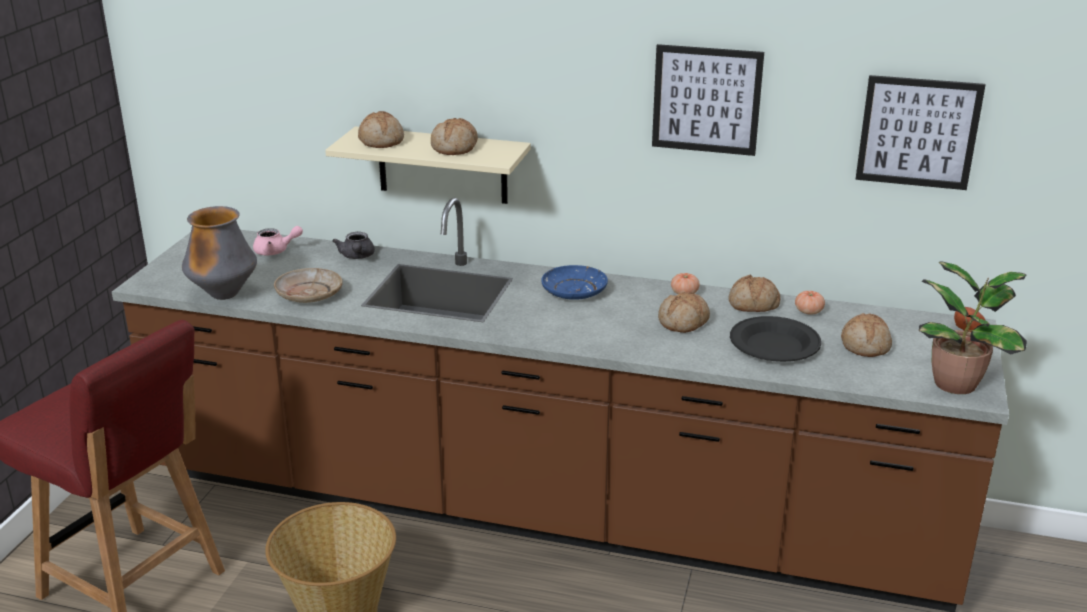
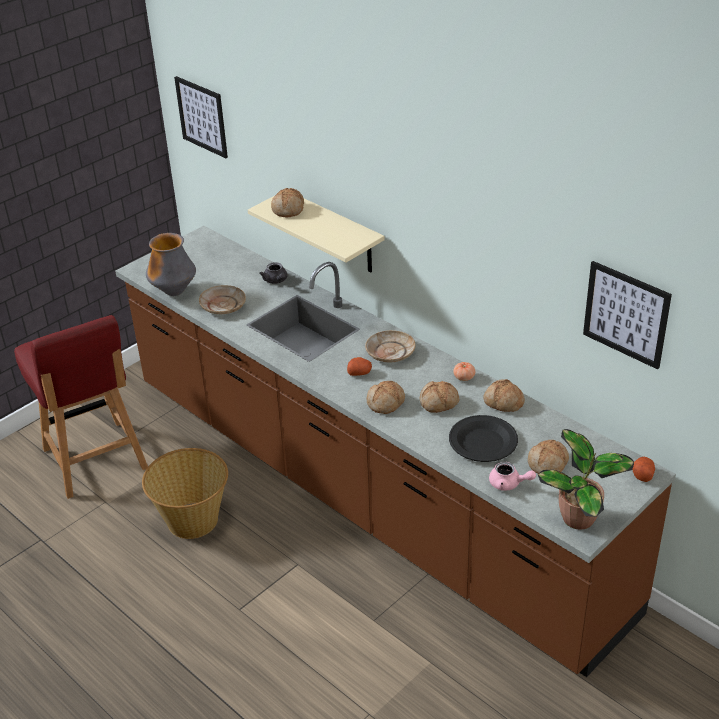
camera: 30 degrees right, 10 degrees up
(276, 251) = (231, 262): pink teapot -> pink teapot (509, 484)
(357, 257) = (276, 281): grey teapot -> grey teapot turned 45 degrees counterclockwise
(455, 148) = (329, 228): bread -> bread (386, 403)
(558, 317) = (359, 372): none -> potato
(574, 291) = (390, 352): blue plate -> beige plate
(706, 100) = (489, 242): picture -> picture (202, 116)
(808, 311) = (537, 421): tomato -> none

